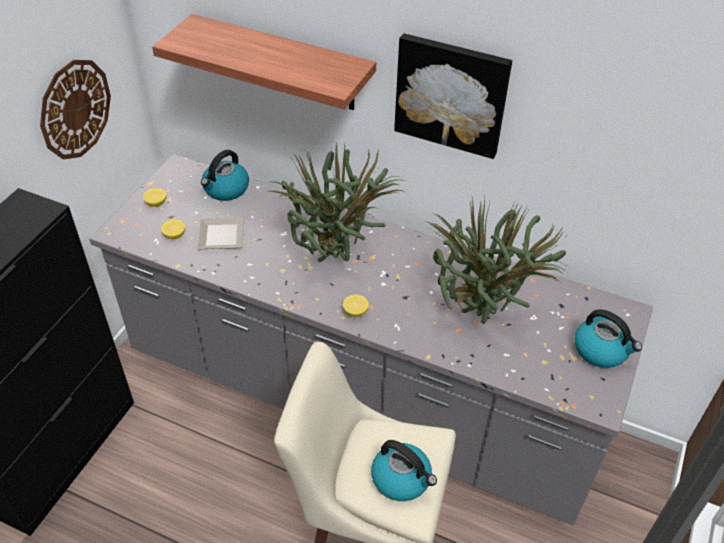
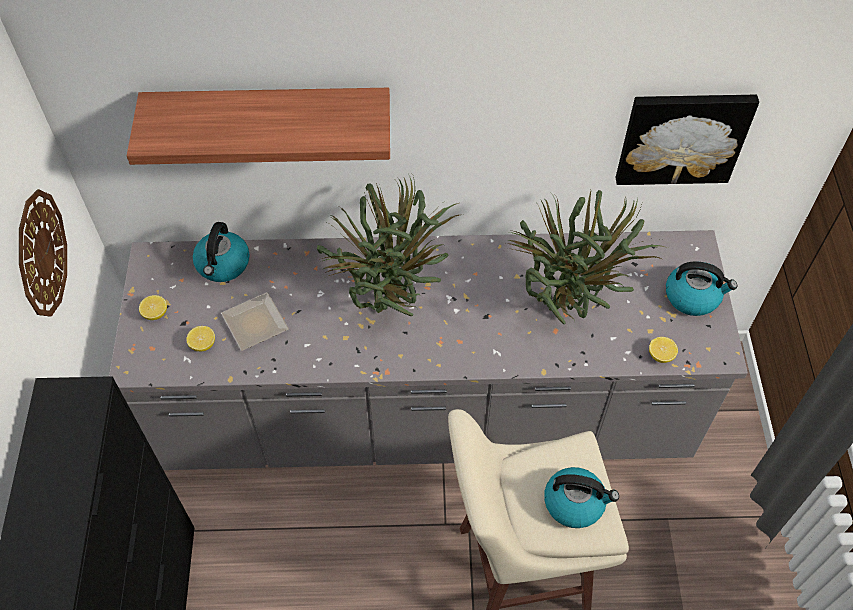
camera: 25 degrees left, 10 degrees up
(355, 312) = (447, 354): lemon -> lemon (660, 355)
(451, 94) = (482, 98): picture -> picture (682, 137)

